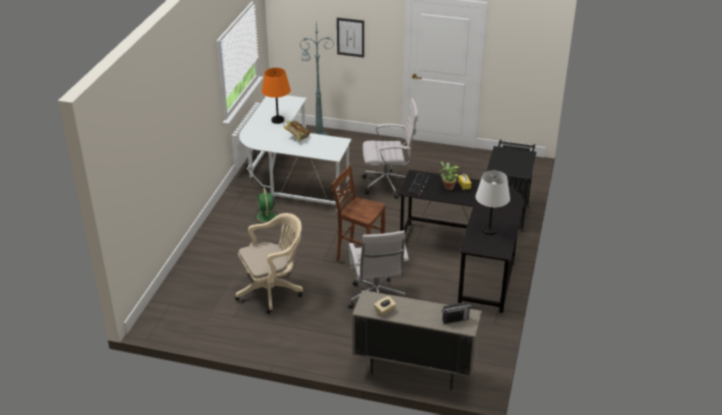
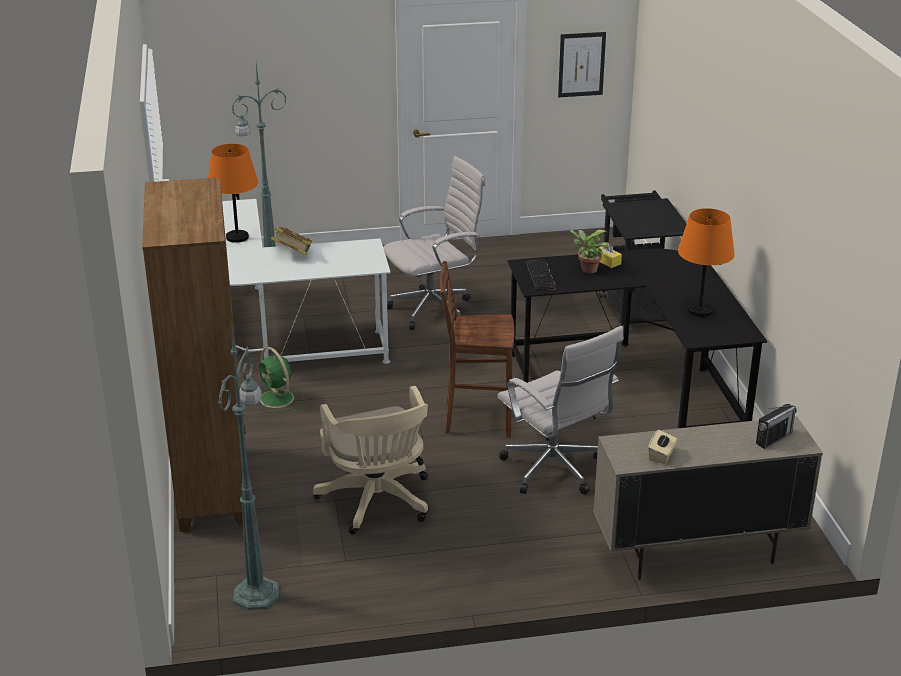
camera: 25 degrees left, 5 degrees down
(182, 319) = (257, 592): none -> green floor lamp
(201, 257) = (213, 487): none -> brown bookcase
(272, 290) = (377, 503): beige office chair -> beige office chair turned 120 degrees clockwise
(350, 37) = (304, 87): picture -> picture (581, 64)
(489, 230) = (699, 310): white table lamp -> orange table lamp

